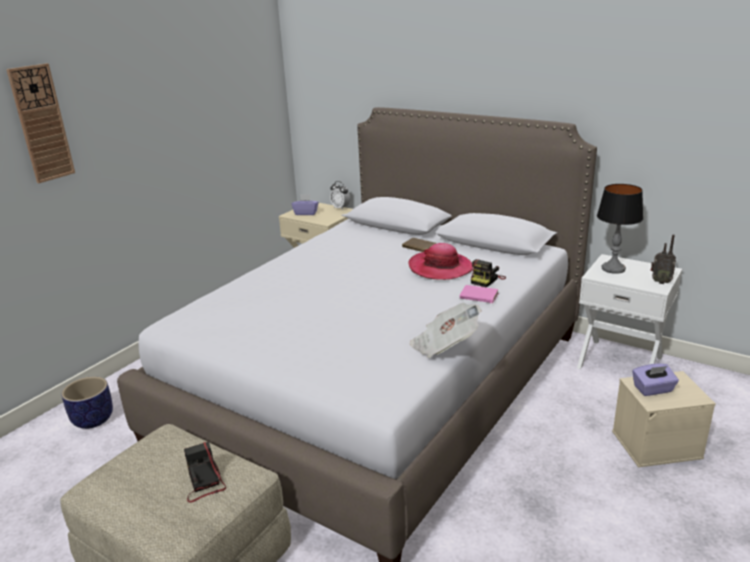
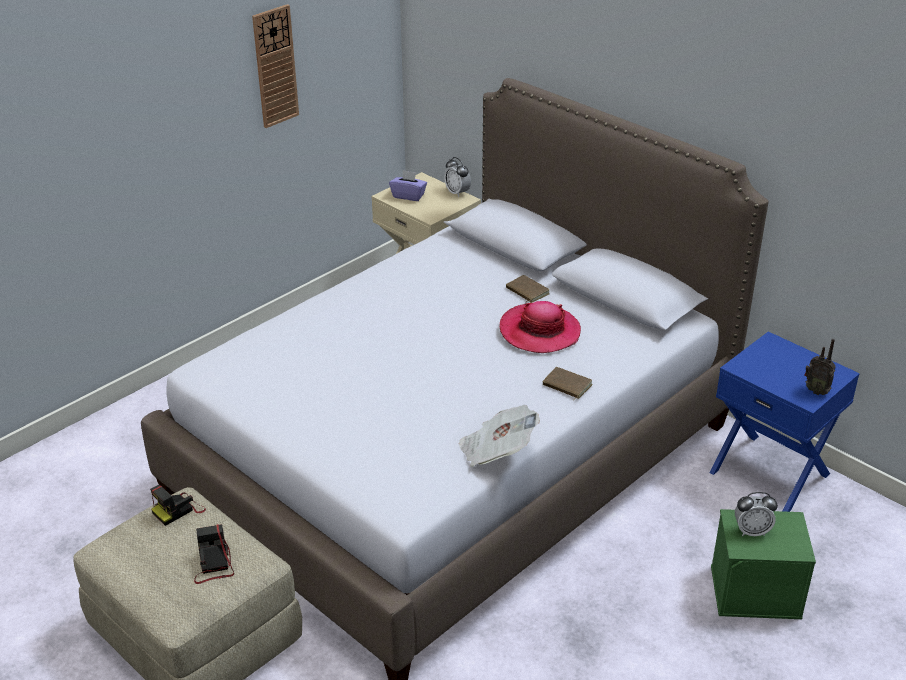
camera: 10 degrees right, 10 degrees up
(41, 123) = (76, 106): wall clock -> wall clock (275, 66)
(93, 420) = (114, 449): planter -> none
(478, 297) = (566, 386): pink book -> brown book
(487, 280) = (588, 360): camera -> camera (178, 510)
(613, 269) = (768, 359): table lamp -> none
(620, 361) = (770, 472): white nightstand -> blue nightstand
(653, 389) = (752, 531): purple tissue box -> alarm clock
(656, 444) = (756, 591): beige storage box -> green storage box

